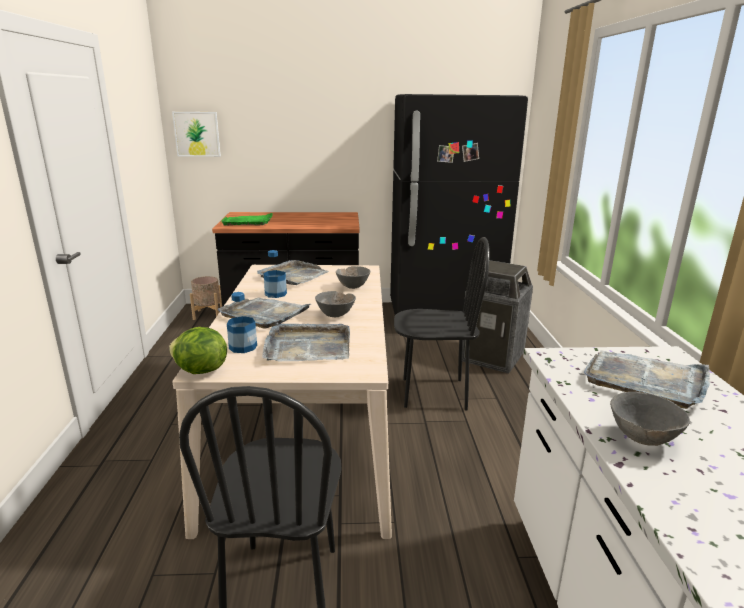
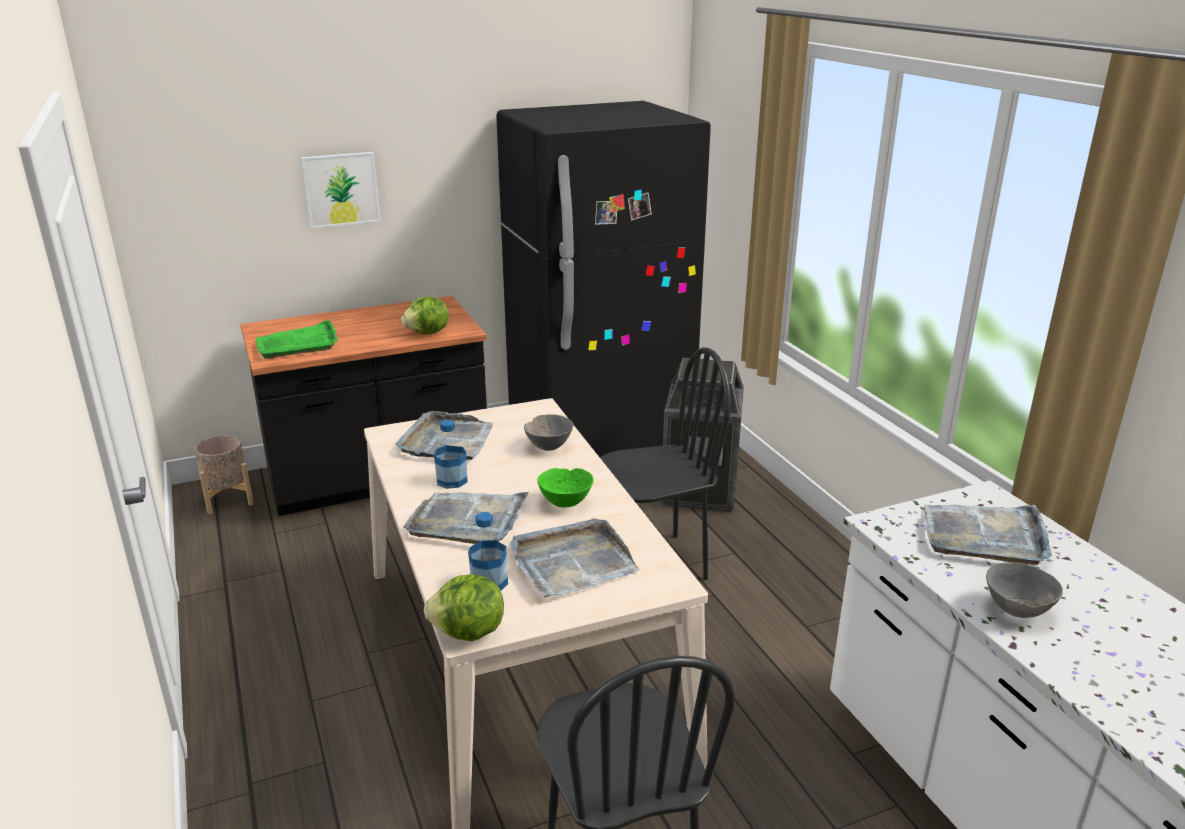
camera: 20 degrees left, 5 degrees up
(197, 134) = (169, 201): picture -> picture (341, 189)
(325, 225) = (428, 333): none -> lettuce
(335, 315) = (566, 502): grey bowl -> green bowl

